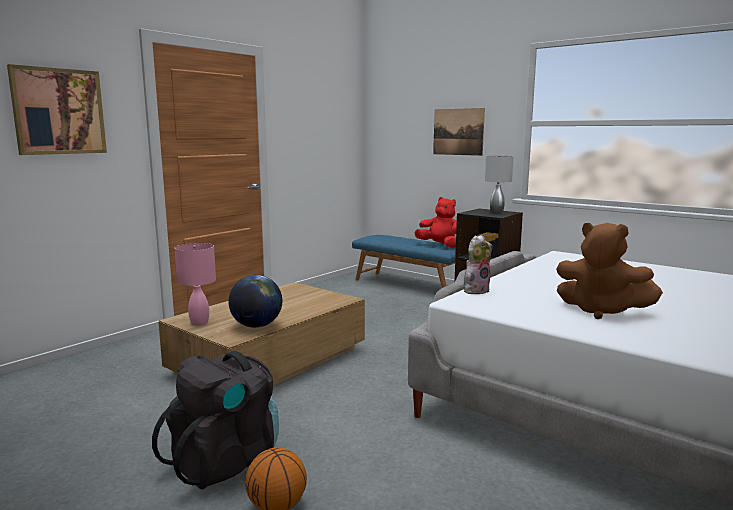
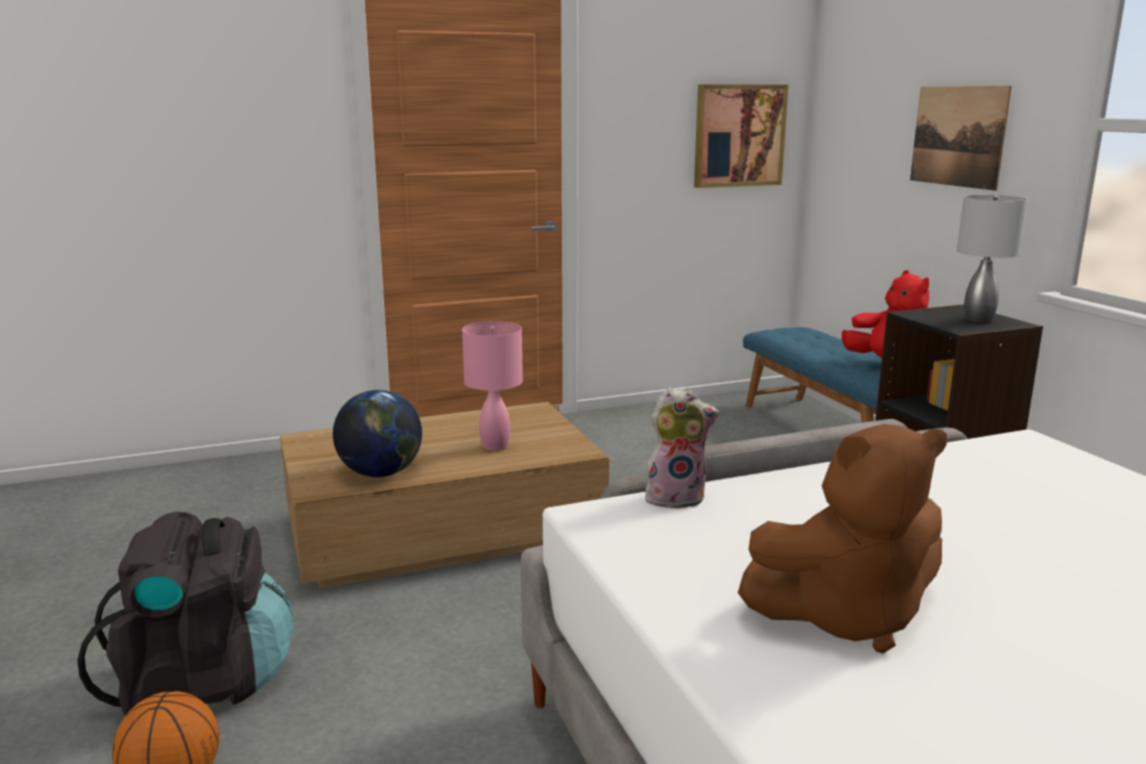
camera: 30 degrees right, 5 degrees up
(59, 111) = (211, 107): picture -> picture (739, 136)
(200, 323) = (319, 450): pink table lamp -> pink table lamp (495, 446)
(601, 311) = (846, 616): brown plush toy -> brown plush toy turned 75 degrees counterclockwise

